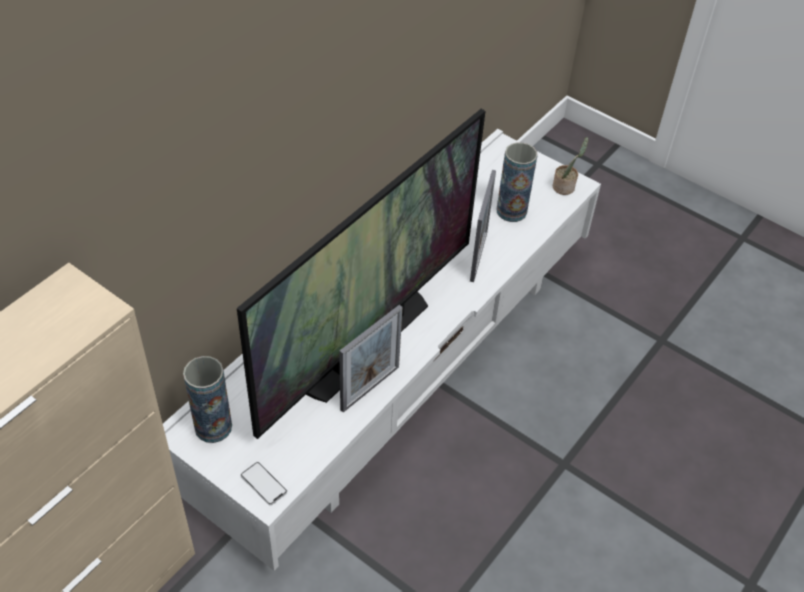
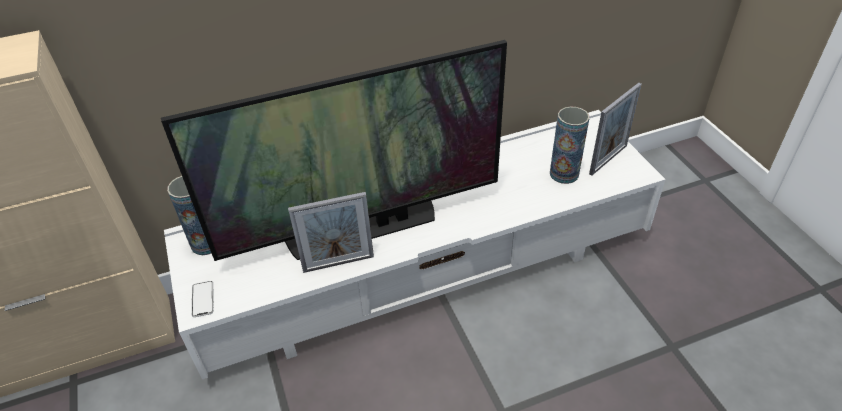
camera: 35 degrees right, 5 degrees down
(478, 256) = (507, 198): picture frame -> picture frame (608, 159)
(565, 187) = (628, 171): potted plant -> none

